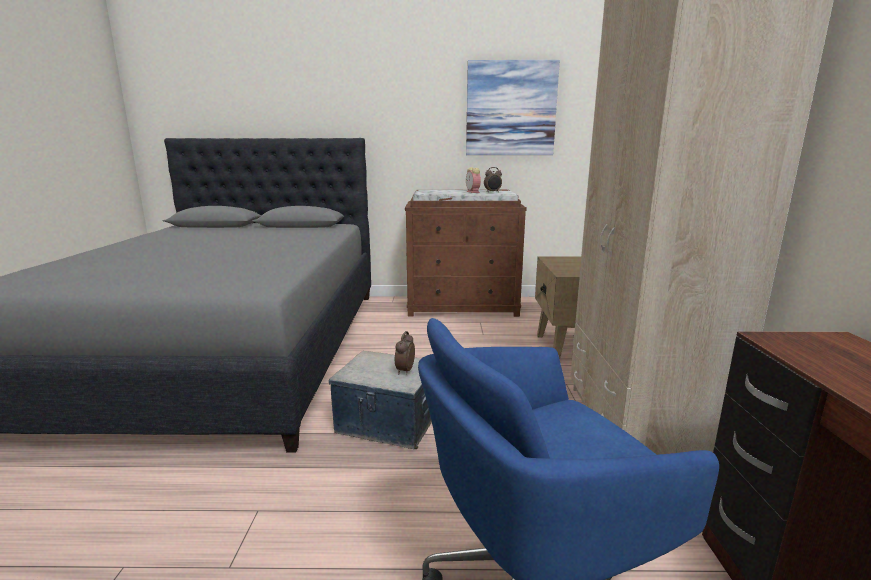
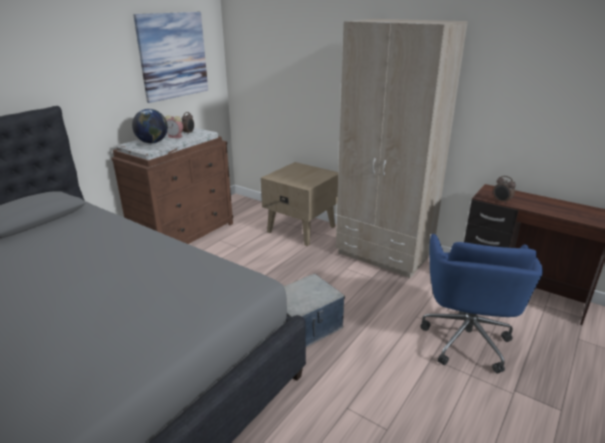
camera: 55 degrees left, 10 degrees up
(404, 370) = (314, 288): alarm clock -> alarm clock (501, 201)
(443, 191) = (152, 142): none -> globe

